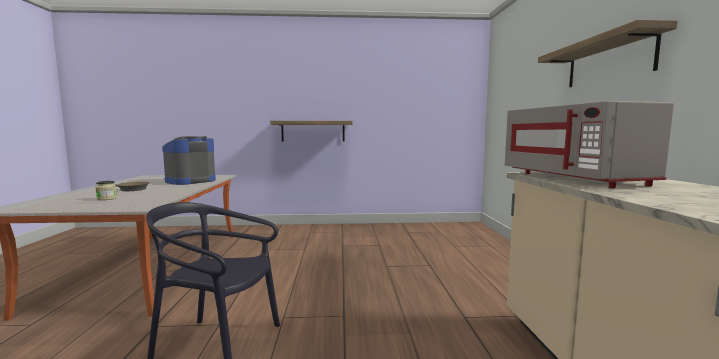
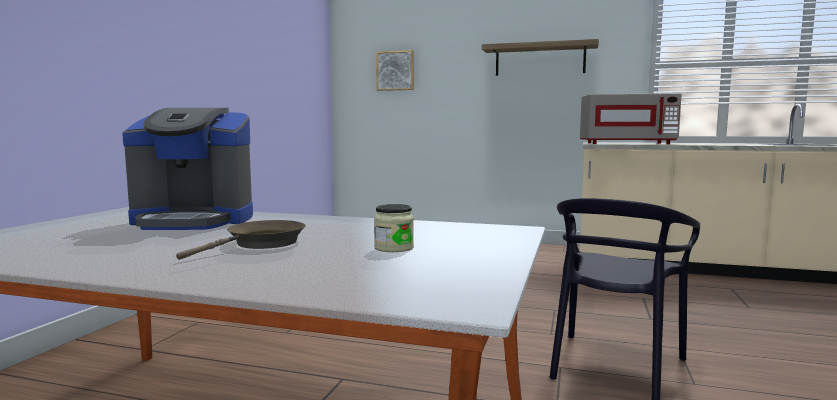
camera: 70 degrees left, 0 degrees up
(190, 181) = (194, 221): coffee machine -> coffee machine turned 60 degrees counterclockwise
(313, 131) = (176, 107): shelf -> none
(512, 92) = (395, 71): none -> picture

